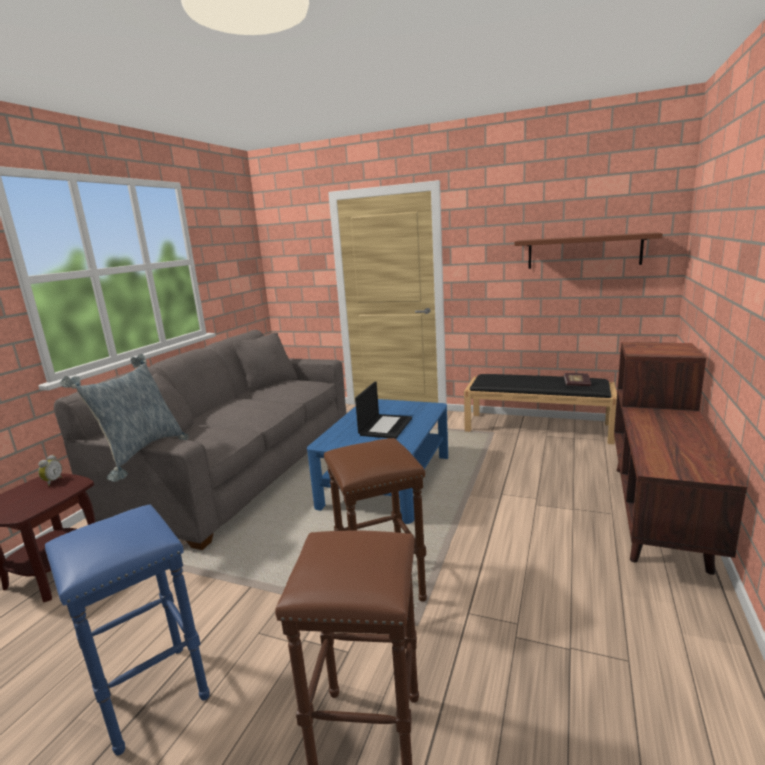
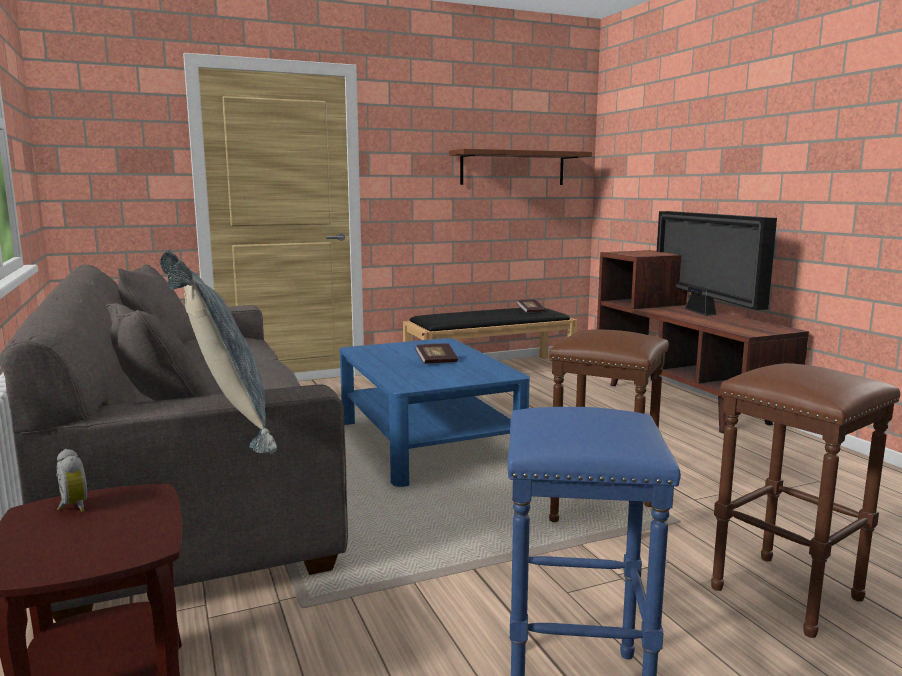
camera: 45 degrees left, 5 degrees down
(385, 426) = (436, 362): laptop -> book
(684, 426) = (701, 312): none -> television

